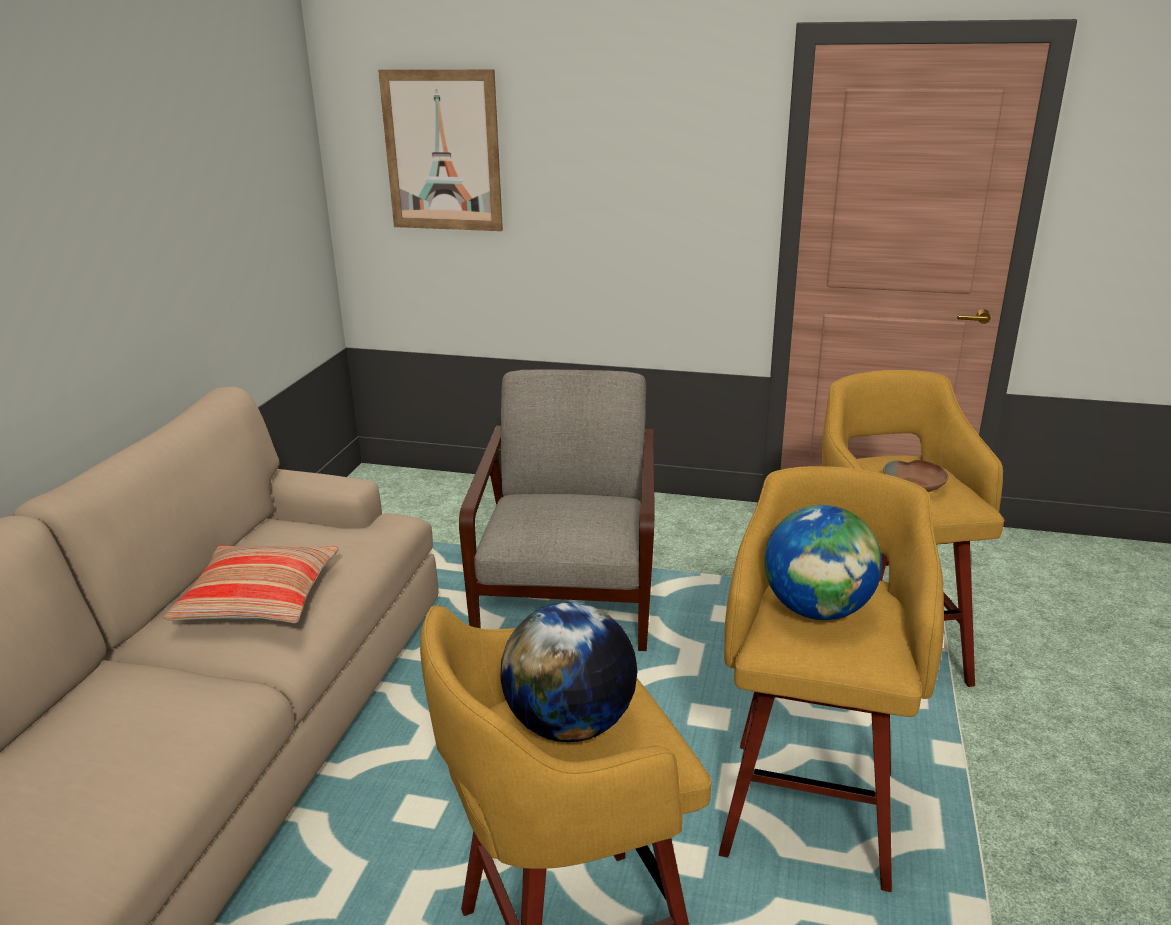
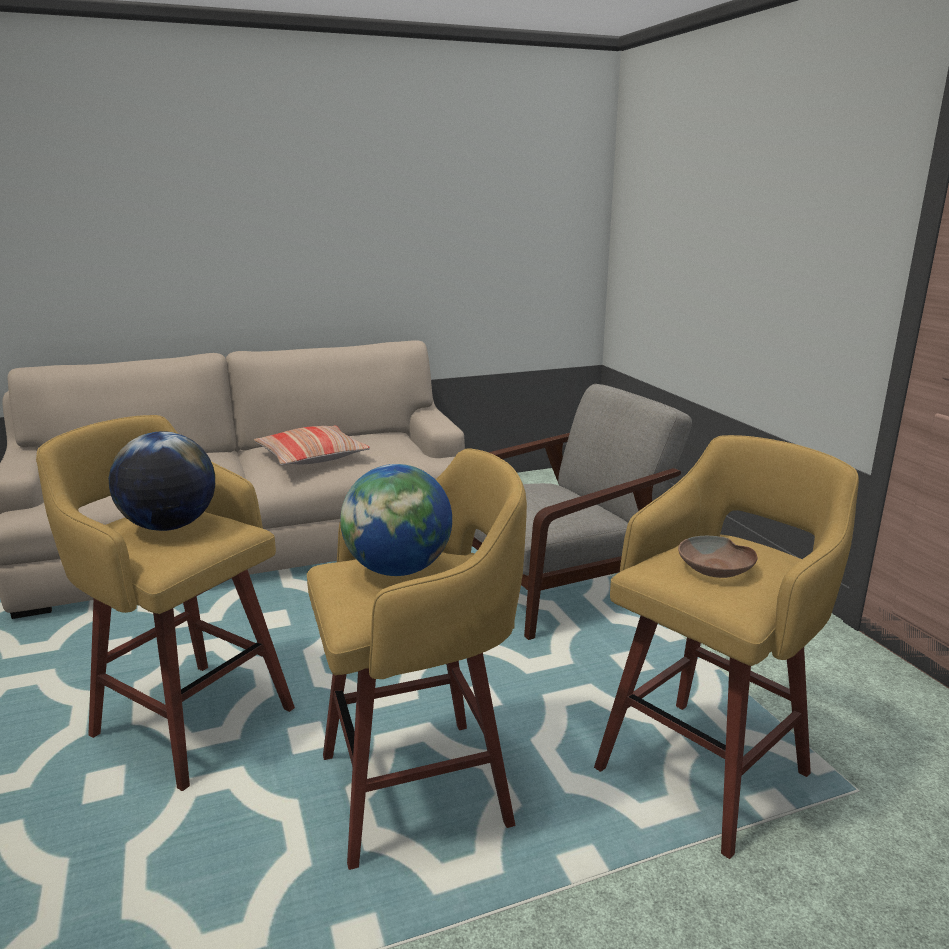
camera: 55 degrees right, 5 degrees down
(442, 151) = (669, 204): picture -> none

